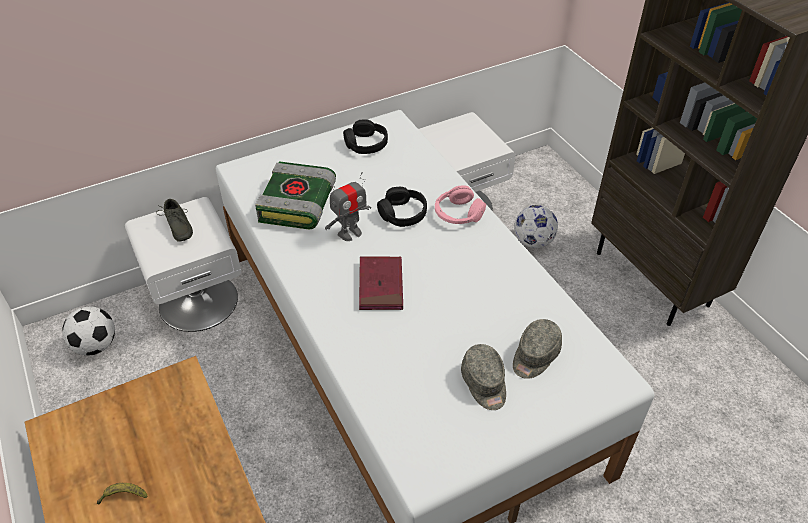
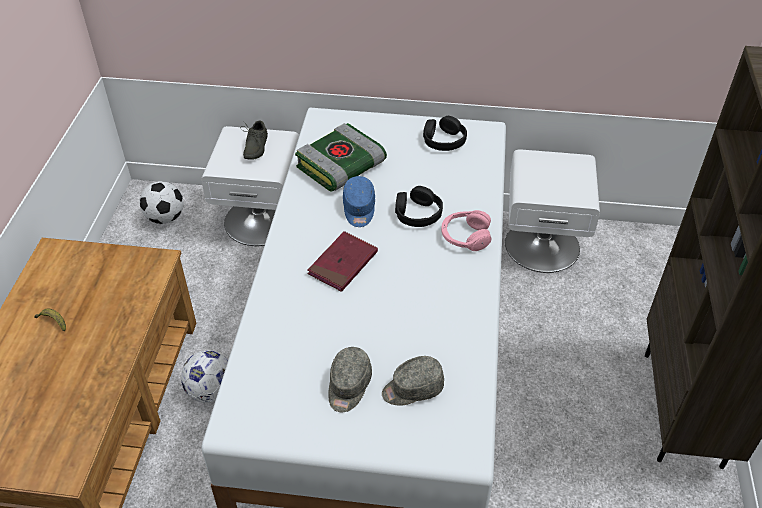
camera: 35 degrees right, 0 degrees up
(350, 233) = (359, 209): toy robot -> blue cap
(533, 241) = (588, 311): football -> football (211, 391)

